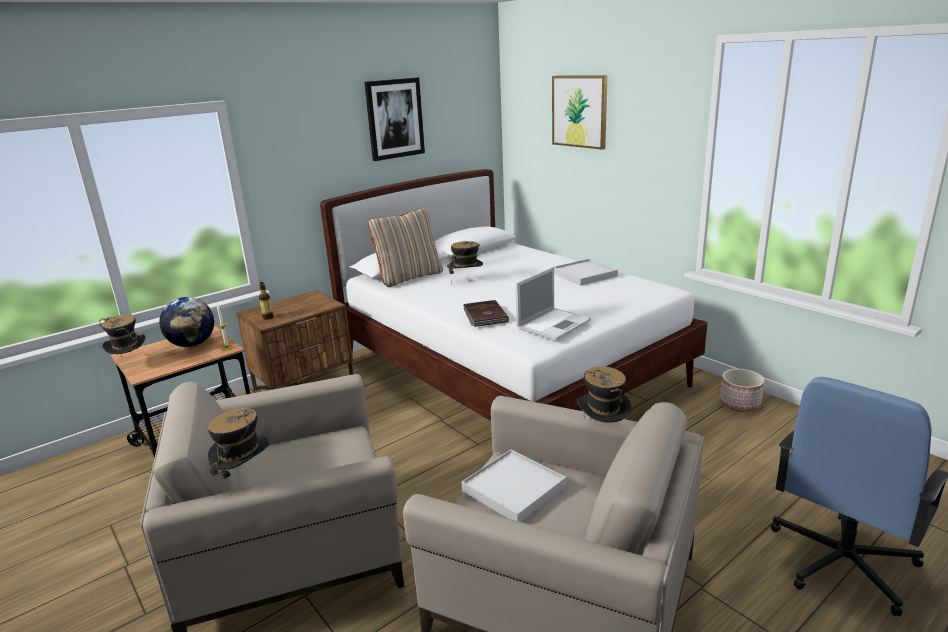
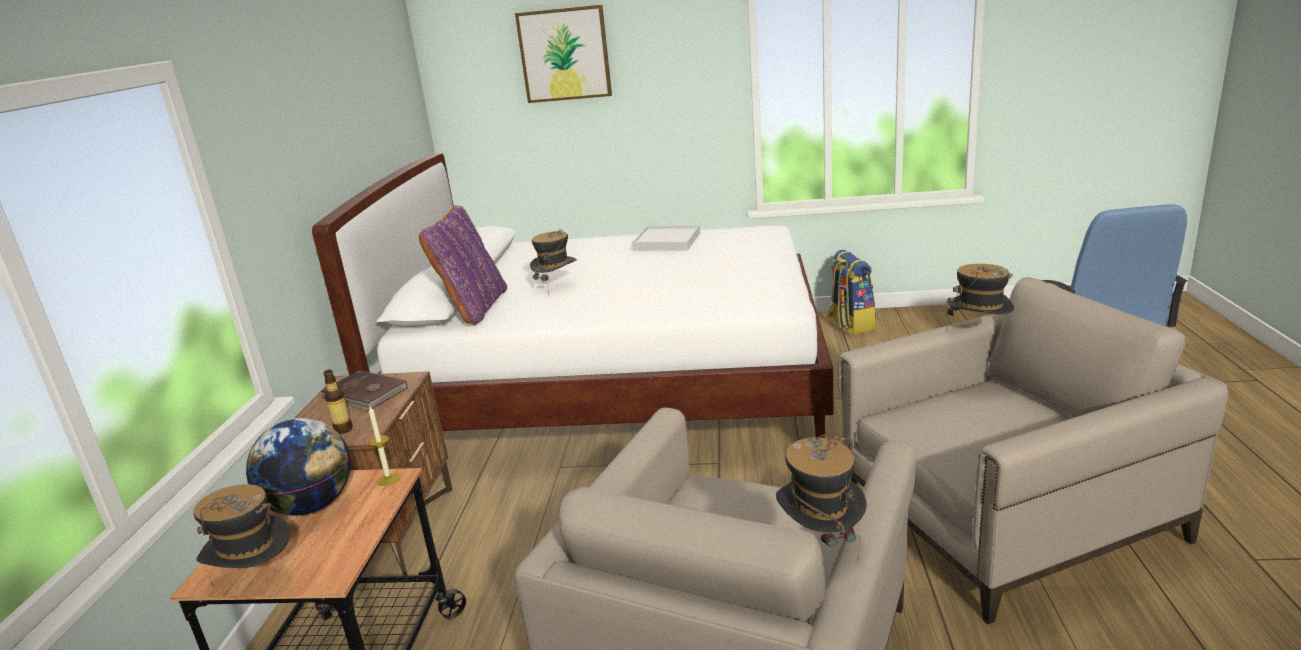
camera: 45 degrees left, 0 degrees up
(394, 119) = (344, 87): picture -> none
(409, 277) = (474, 308): beige pillow -> purple pillow
(484, 316) = (672, 302): brown book -> brown book (365, 394)
(514, 489) = (953, 427): white tray -> none
(554, 324) = (756, 281): laptop -> none
(739, 403) = (850, 324): planter -> backpack

